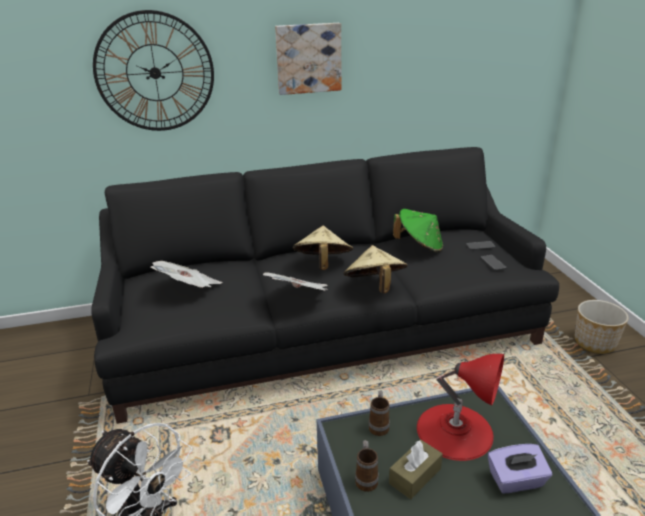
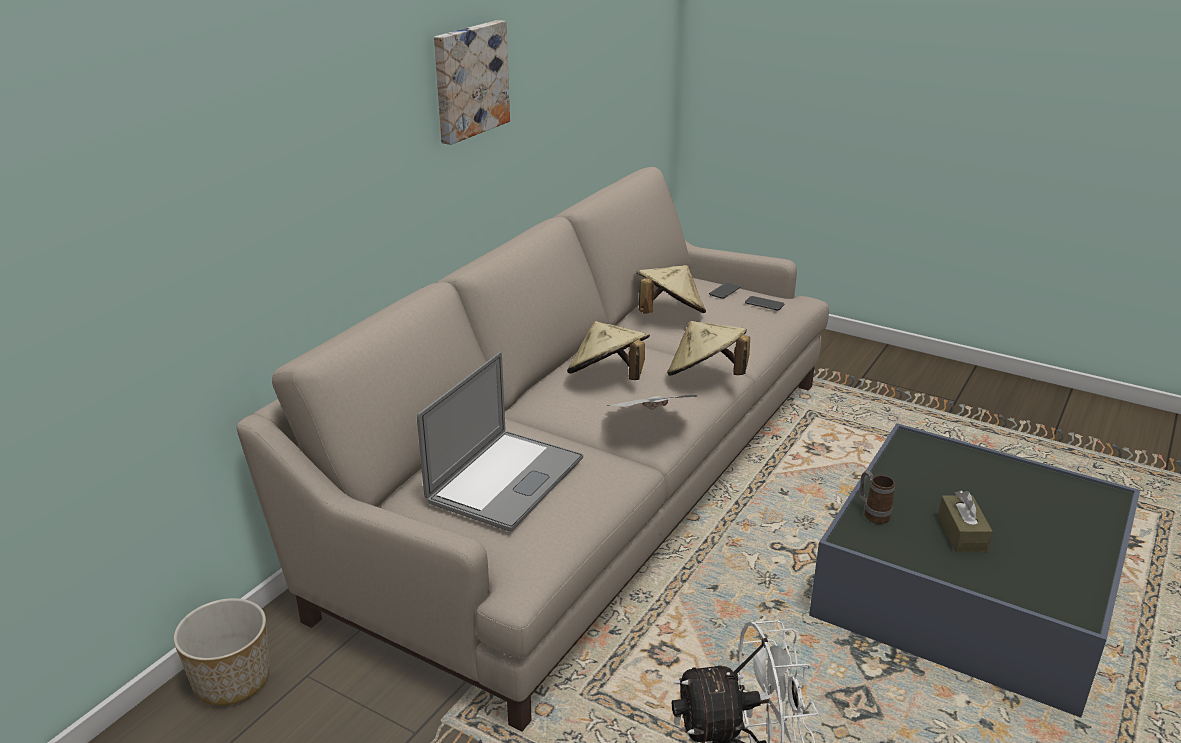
camera: 45 degrees left, 0 degrees up
(155, 73) = (295, 146): wall clock -> none
(189, 289) = (506, 479): newspaper -> laptop
(324, 329) = (590, 481): black sofa -> beige sofa
(366, 478) = (935, 560): mug -> none
(419, 246) = (669, 315): green hat -> beige hat
(455, 430) = (929, 480): red table lamp -> none
(516, 481) = (1022, 490): purple tissue box -> none
(594, 342) = (847, 364): planter -> planter (232, 679)

